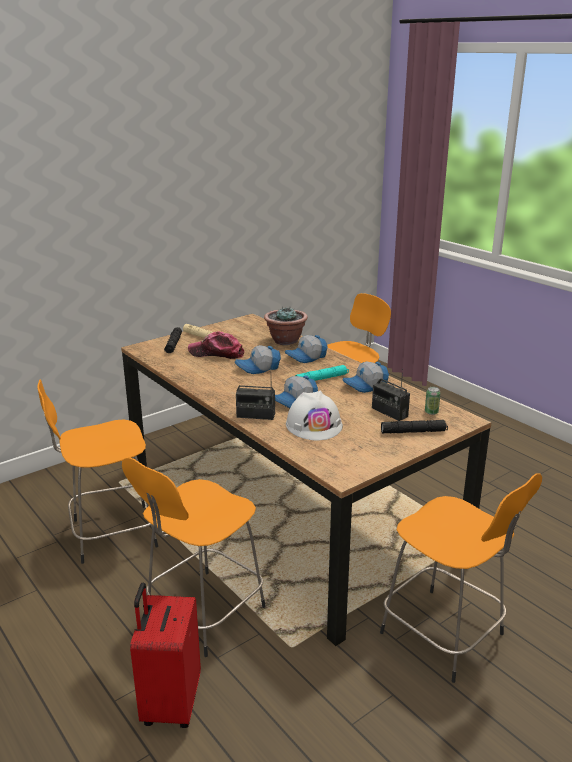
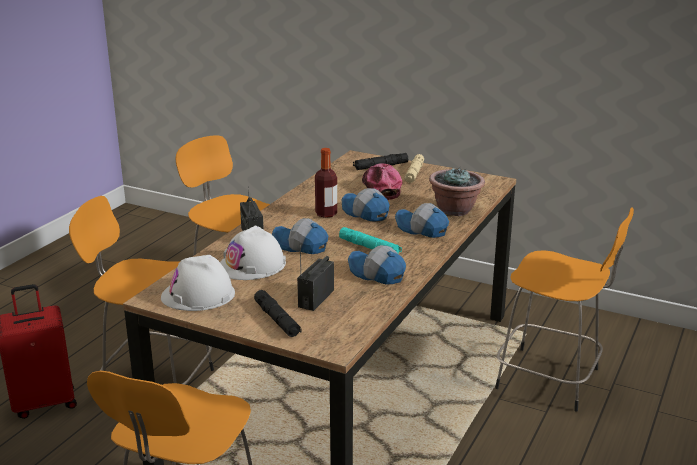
camera: 65 degrees right, 0 degrees up
(244, 381) = (326, 214): none -> bottle
(351, 455) = (198, 295): none -> white hard hat
(431, 412) = (338, 323): can -> none

